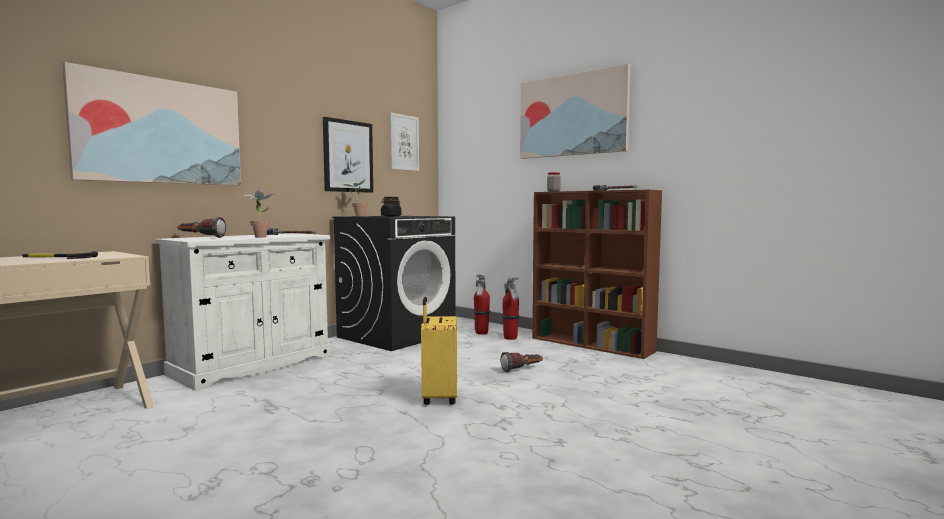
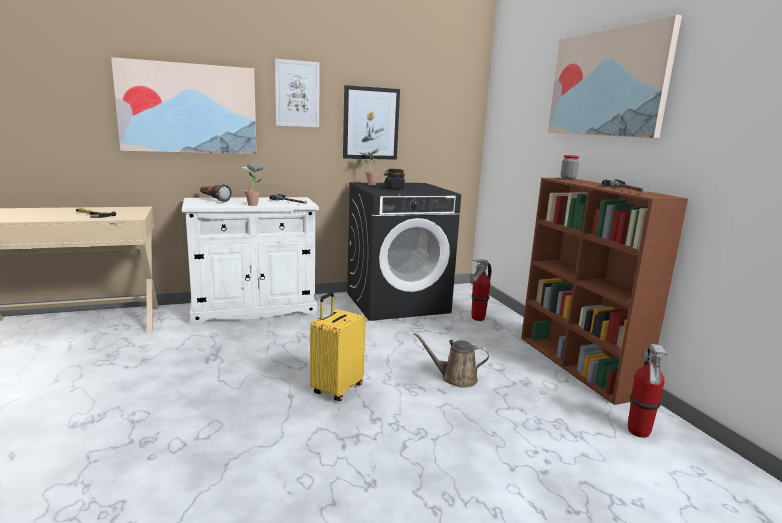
camera: 30 degrees right, 10 degrees up
(404, 142) = (440, 106): picture -> picture (297, 94)
(510, 338) = (498, 333): fire extinguisher -> fire extinguisher (638, 432)
(522, 370) = (455, 378): flashlight -> brown watering can

